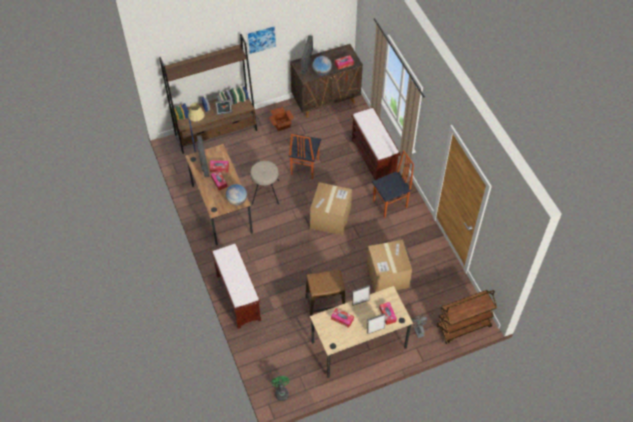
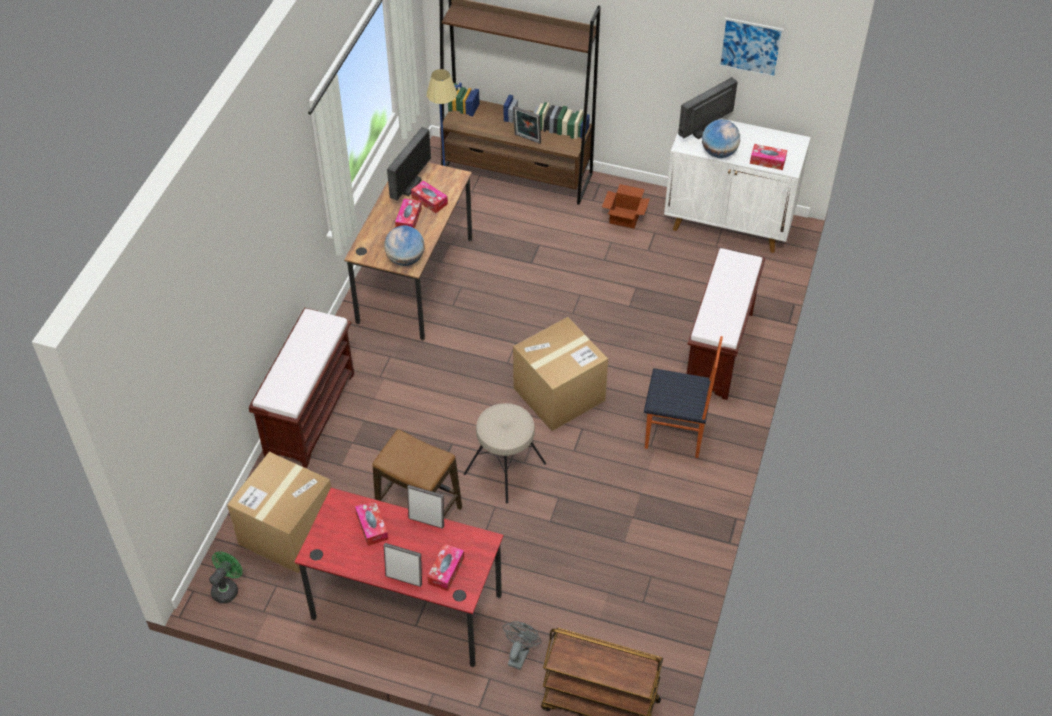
camera: 40 degrees right, 5 degrees down
(261, 39) = (639, 39): picture -> picture (750, 47)
(266, 192) = (502, 296): beige stool -> beige stool (505, 469)
(304, 167) = (596, 297): chair -> none
(326, 101) = (729, 224): brown cabinet -> white cabinet
(359, 345) = (406, 607): beige desk -> red desk
(387, 276) = (558, 537): cardboard box -> cardboard box (288, 532)

